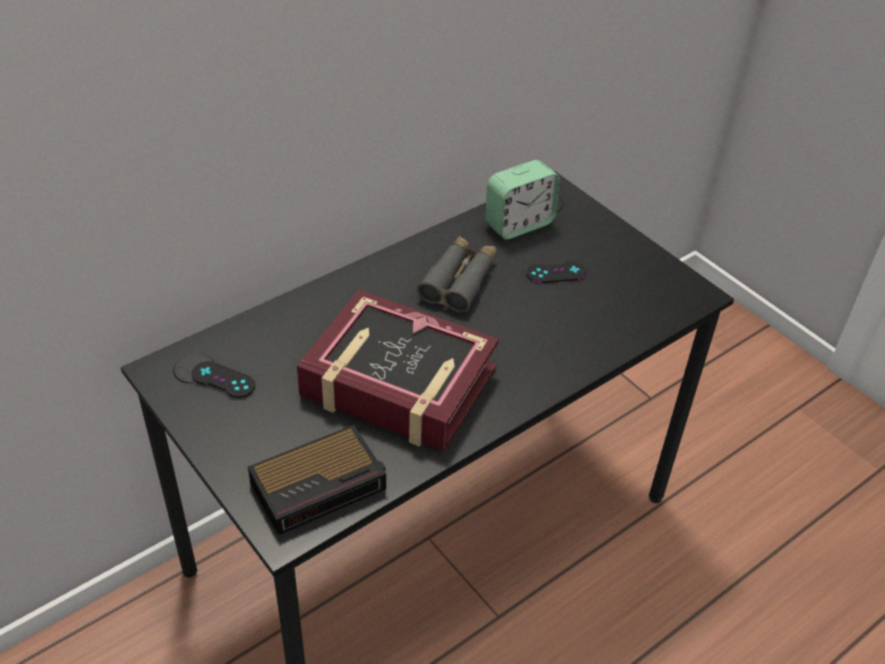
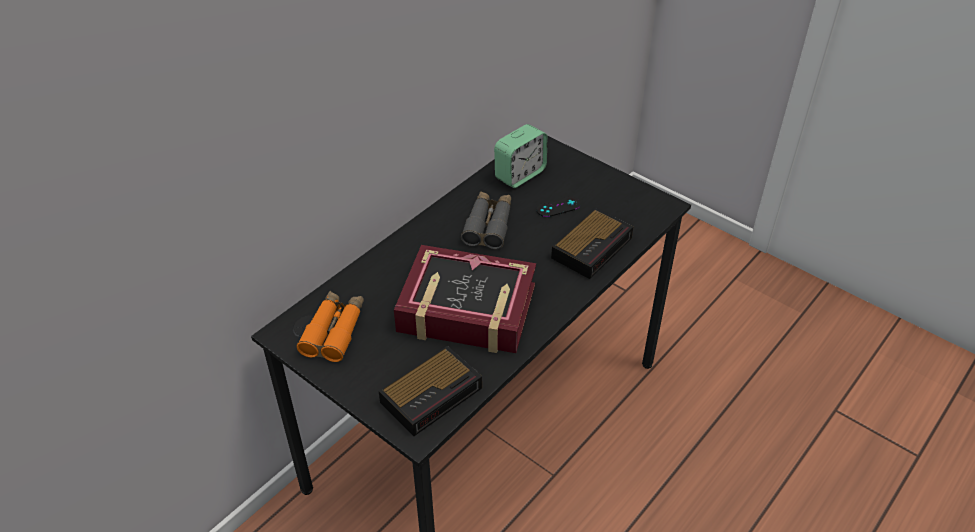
camera: 10 degrees left, 0 degrees up
(223, 380) = (334, 331): black game controller -> orange binoculars
(586, 332) = (593, 247): none -> alarm clock

